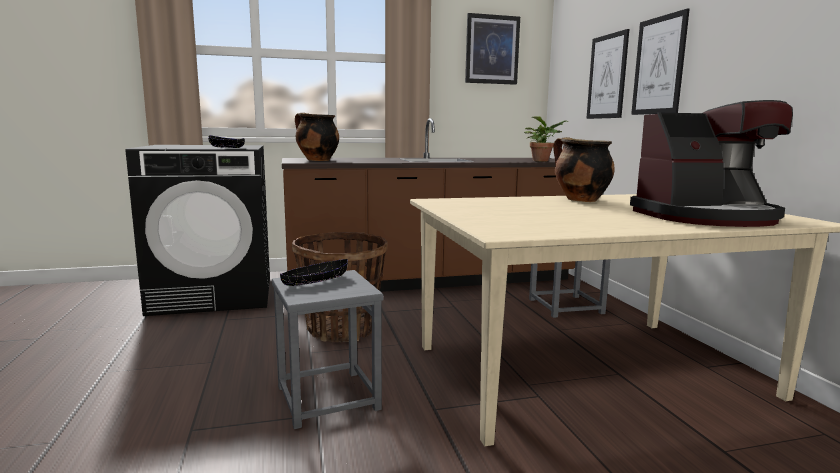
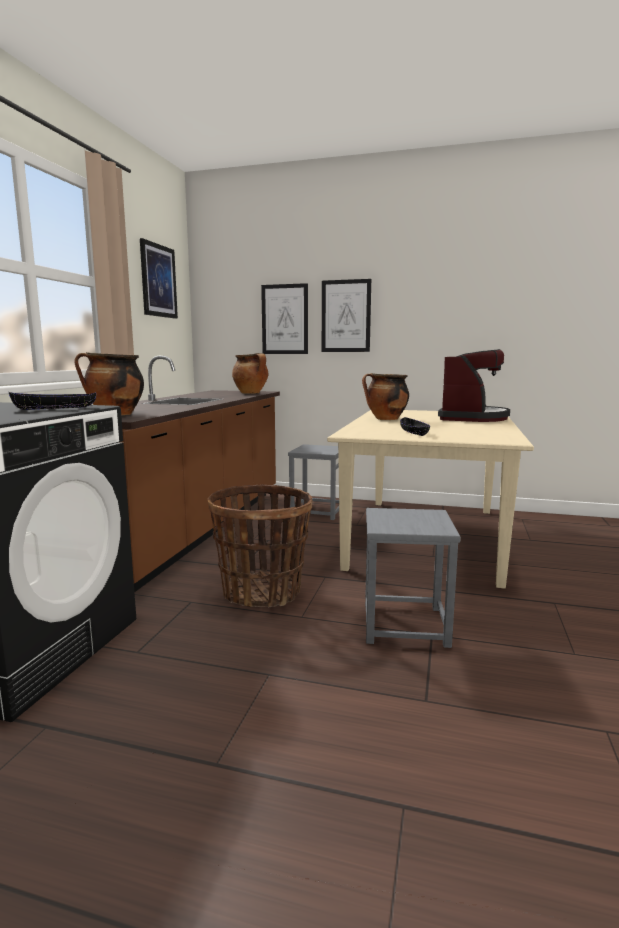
camera: 60 degrees left, 0 degrees up
(315, 281) = (394, 521): black bowl -> black bowl (414, 433)
(542, 161) = (251, 393): potted plant -> cooking pot

